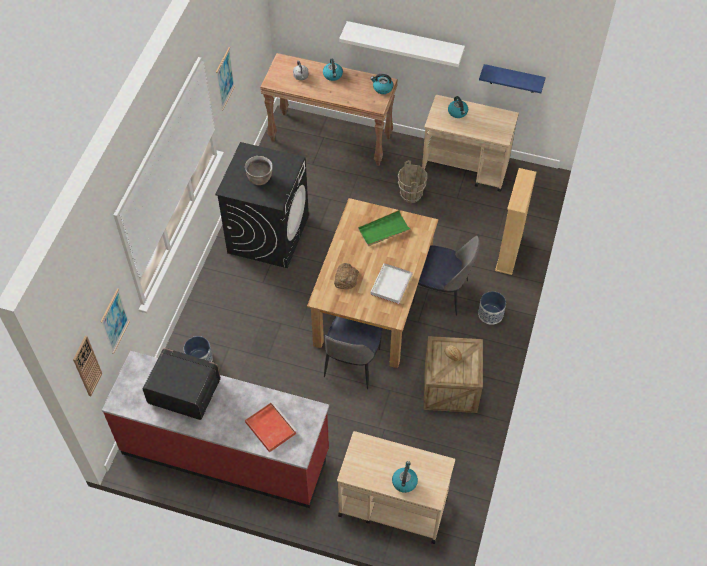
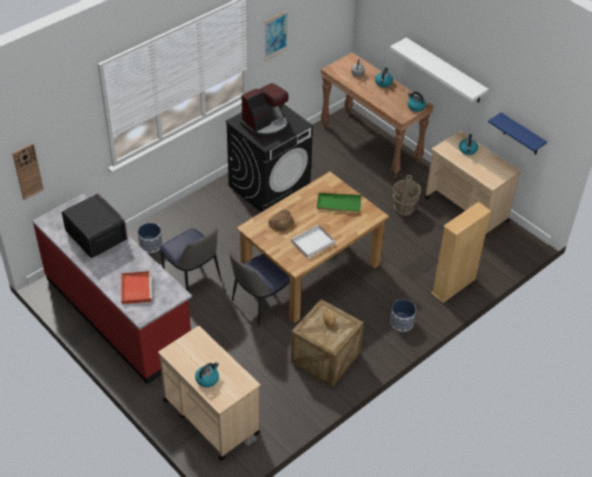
camera: 30 degrees right, 10 degrees down
(114, 321) = (73, 156): picture -> none
(260, 179) = (266, 125): brown cooking pot -> coffee machine
(442, 293) = (373, 289): chair -> chair (193, 278)

